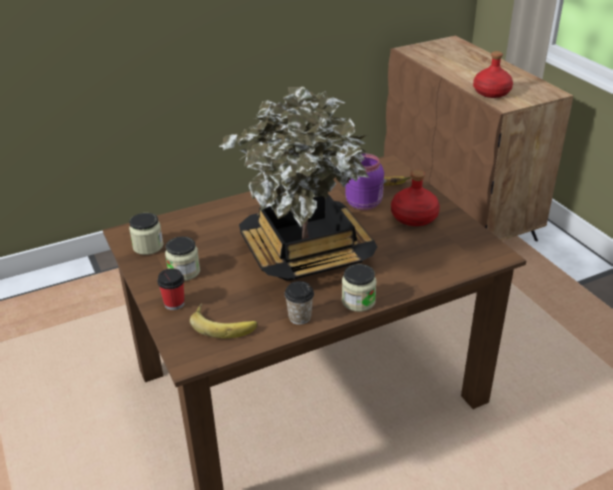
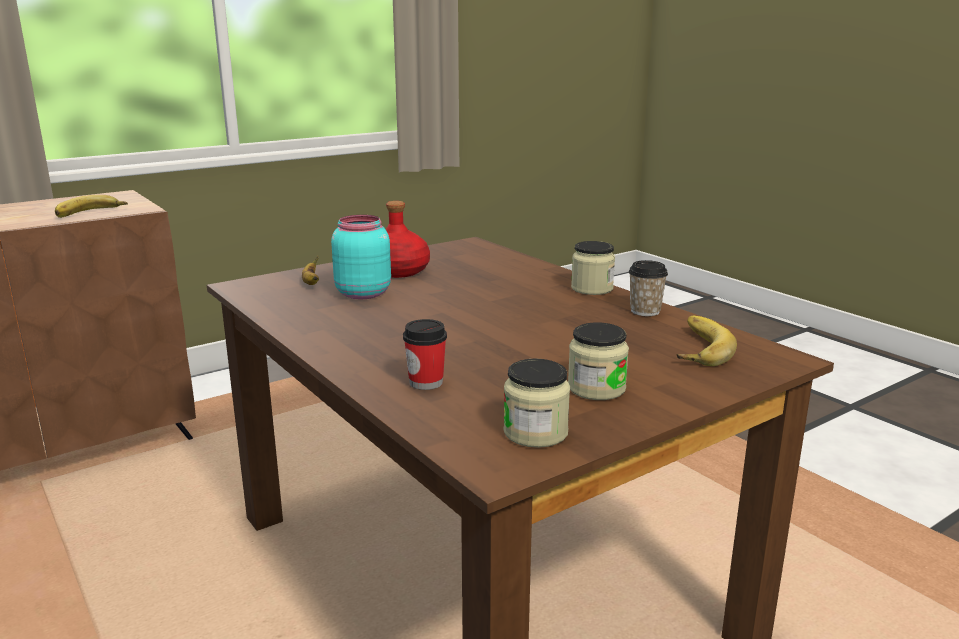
camera: 100 degrees left, 15 degrees down
(174, 303) = (683, 384): cup -> cup (426, 382)
(306, 253) = (503, 316): potted plant -> none
(364, 203) = (362, 293): purple jar -> turquoise jar
(491, 92) = (91, 213): red bottle -> banana

